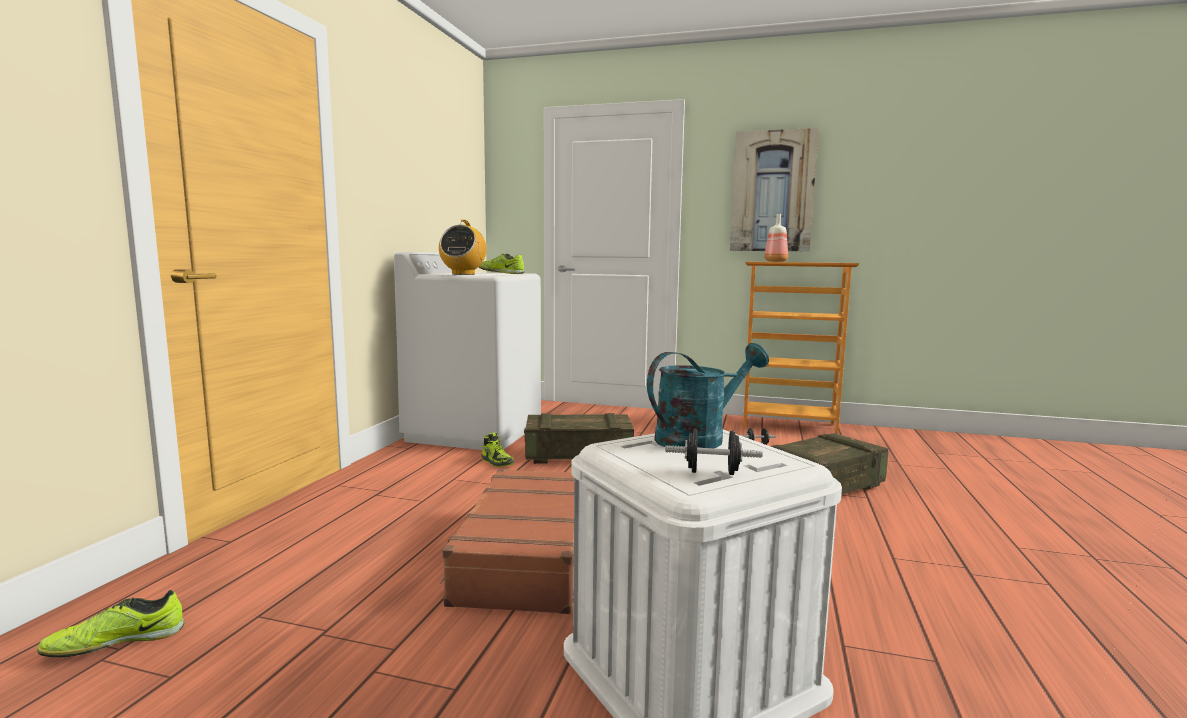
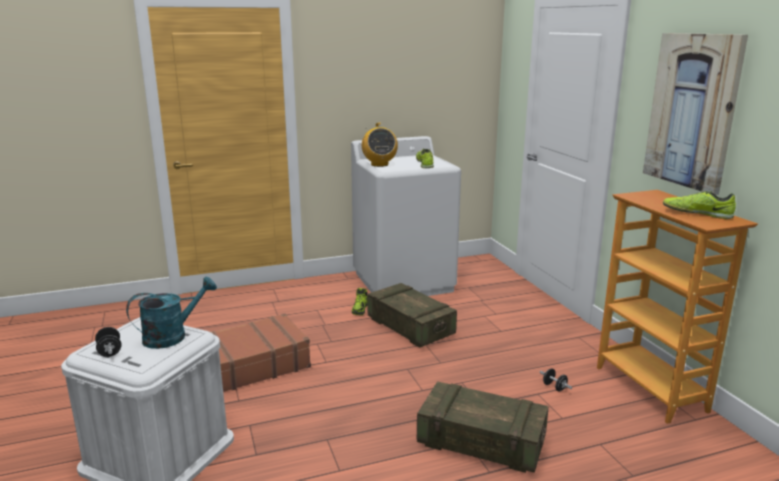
camera: 55 degrees right, 10 degrees up
(116, 642) = (105, 323): shoe -> shoe (697, 213)
(463, 274) = (379, 164): radio -> radio turned 75 degrees counterclockwise
(699, 438) = (172, 336): turquoise watering can -> turquoise watering can turned 60 degrees counterclockwise
(775, 261) = (652, 200): bottle -> none

